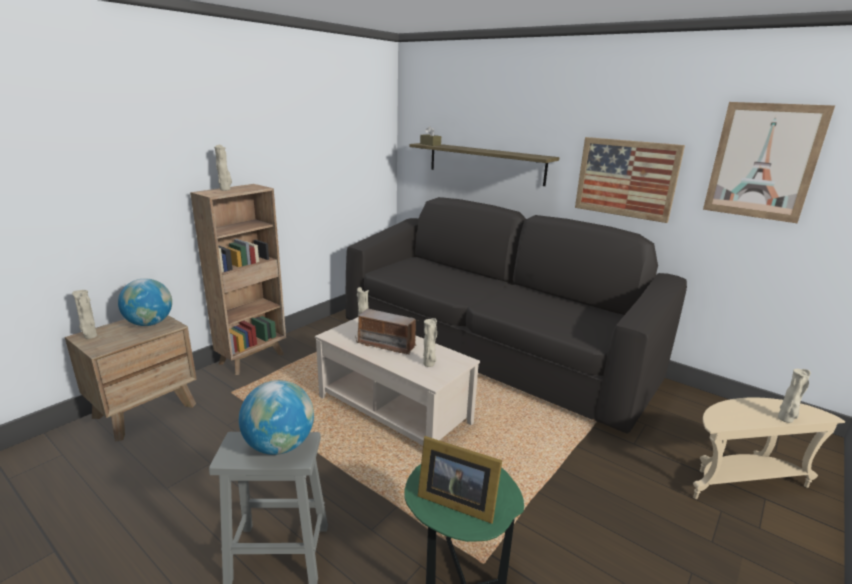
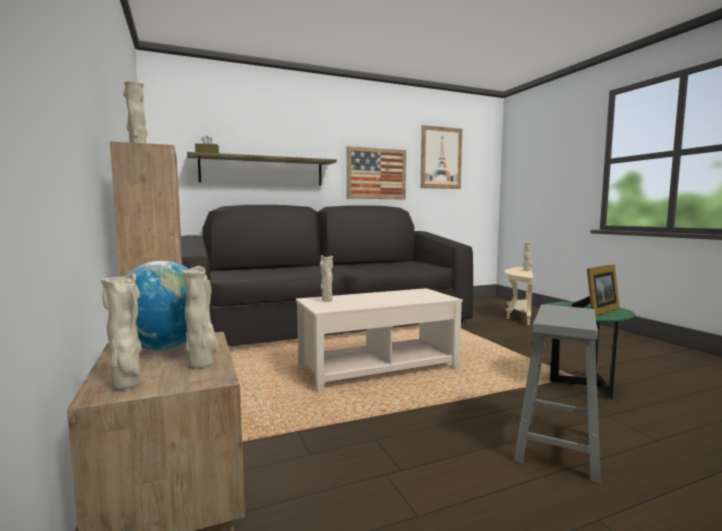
camera: 60 degrees left, 15 degrees down
(280, 446) = (561, 312): globe -> none
(387, 345) = (371, 299): radio -> none
(429, 364) = (420, 295): beige vase -> beige vase (202, 364)

